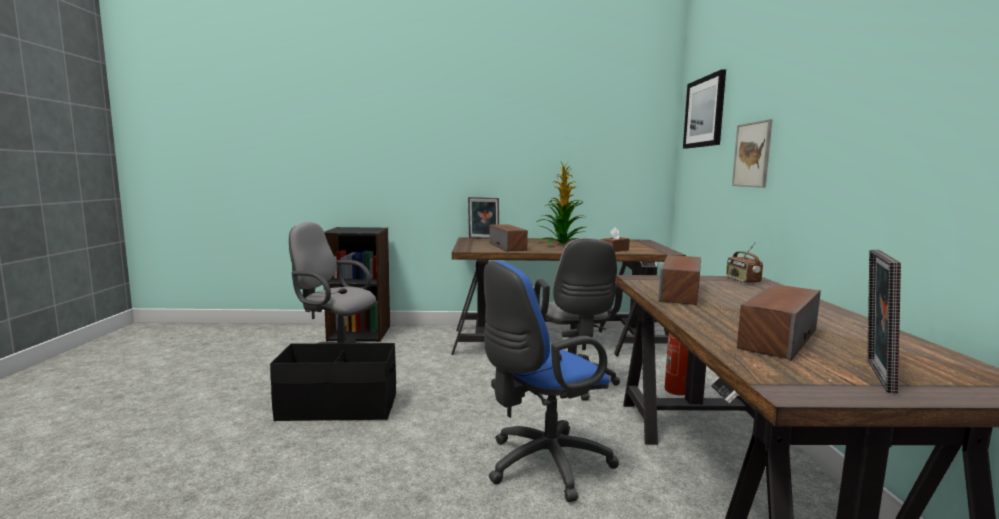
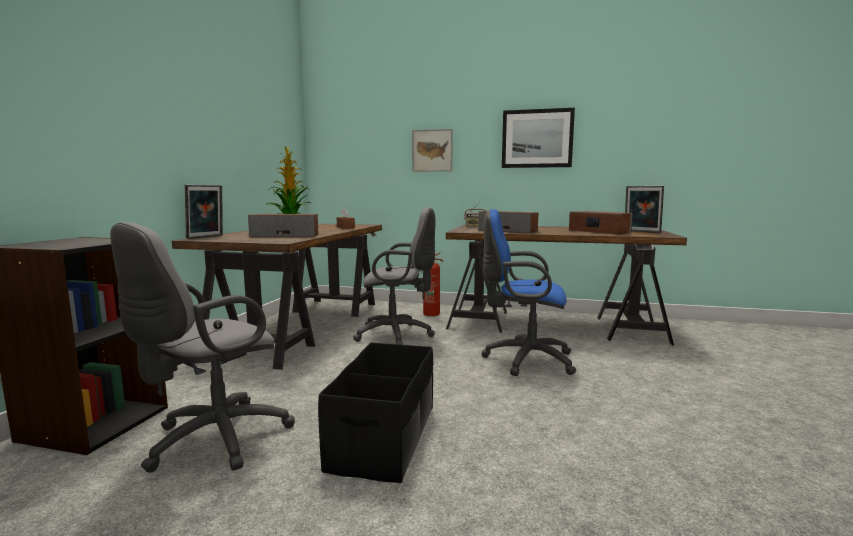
camera: 75 degrees left, 0 degrees up
(542, 465) = (524, 359): blue office chair -> blue office chair turned 120 degrees clockwise
(704, 112) = (355, 117): picture -> picture (537, 138)

